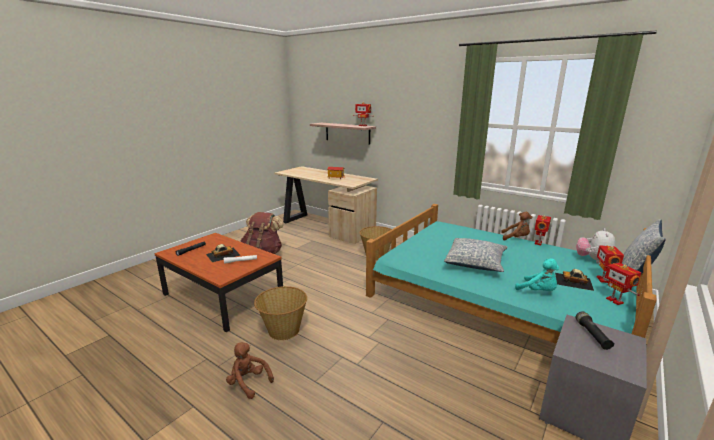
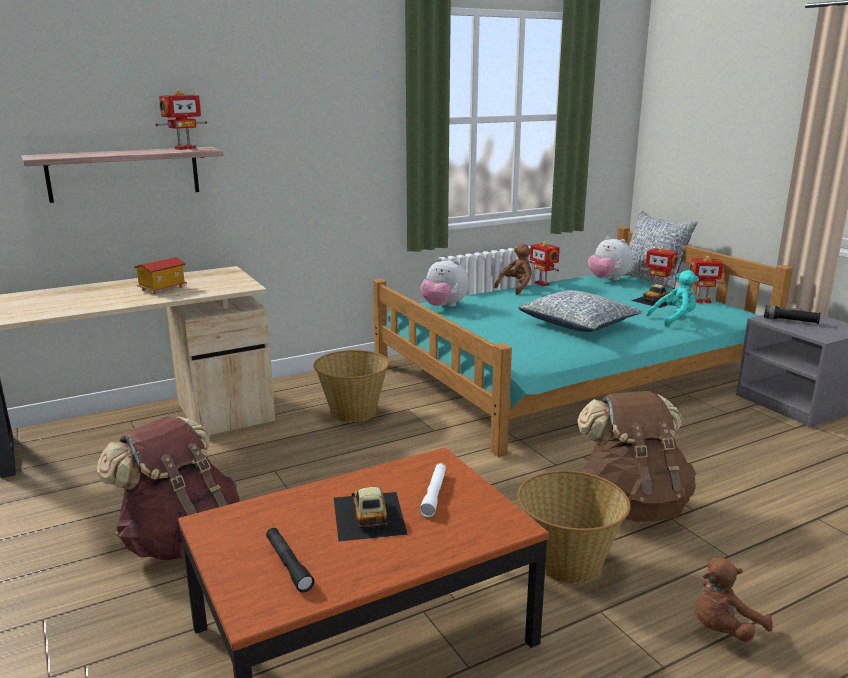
camera: 65 degrees left, 0 degrees up
(346, 342) = (632, 506): none -> brown backpack
(451, 228) = (443, 306): none -> plush toy

